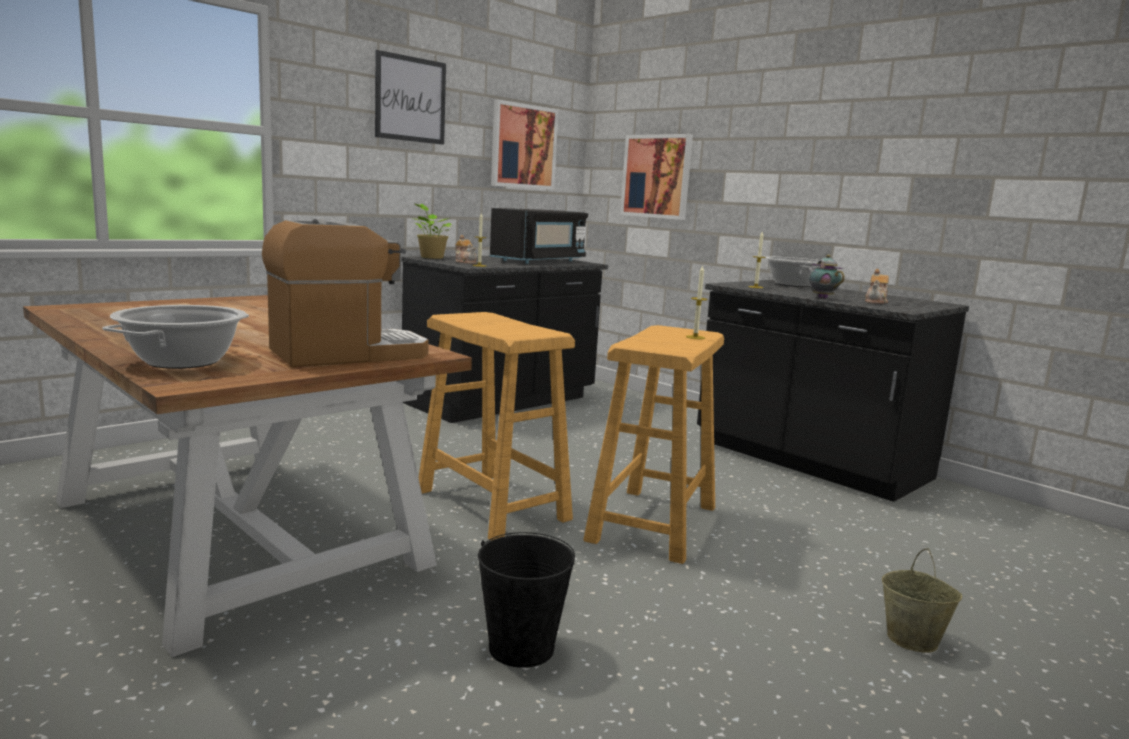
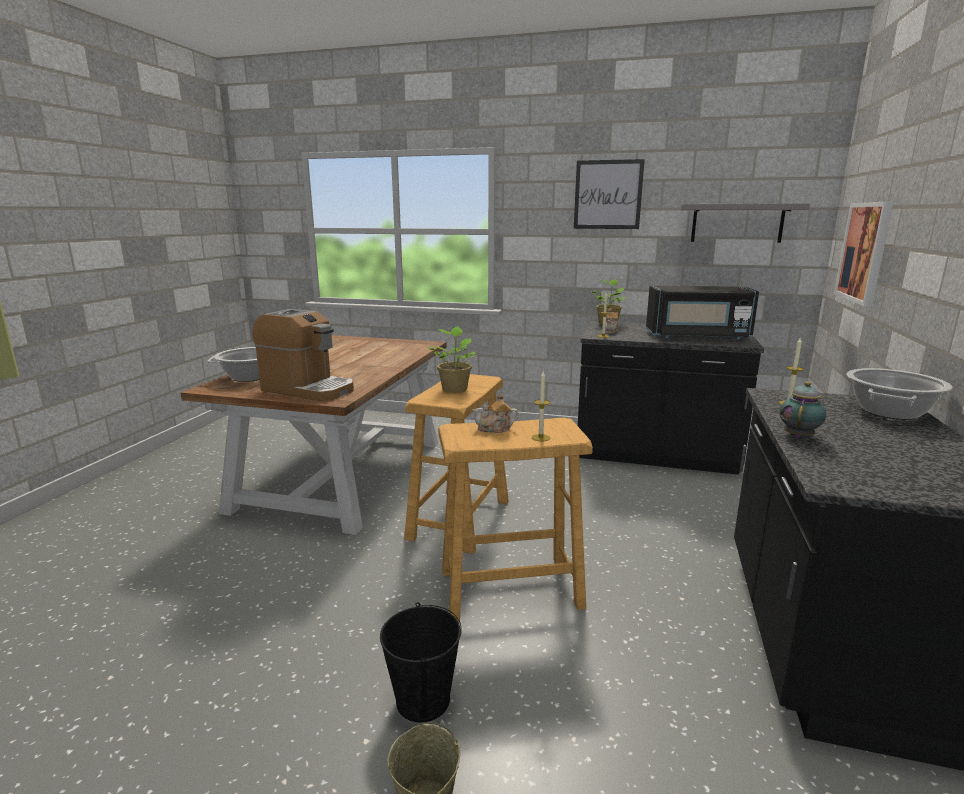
camera: 60 degrees right, 5 degrees up
(495, 325) = (454, 389): none -> potted plant
(521, 648) = (278, 596): black bucket -> black bucket (422, 700)
(523, 146) = (737, 223): picture -> grey shelf
(876, 302) = (862, 462): teapot -> teapot (495, 429)

